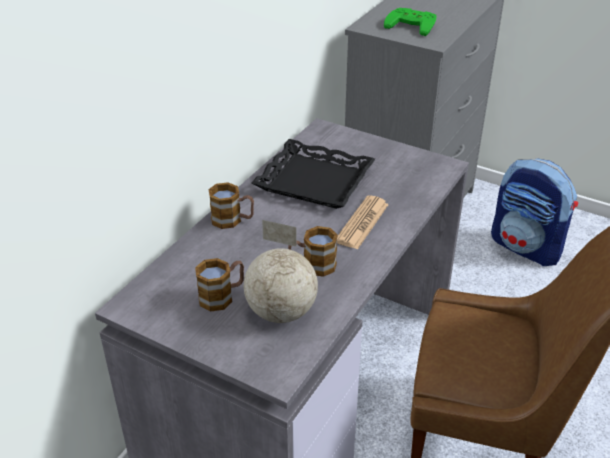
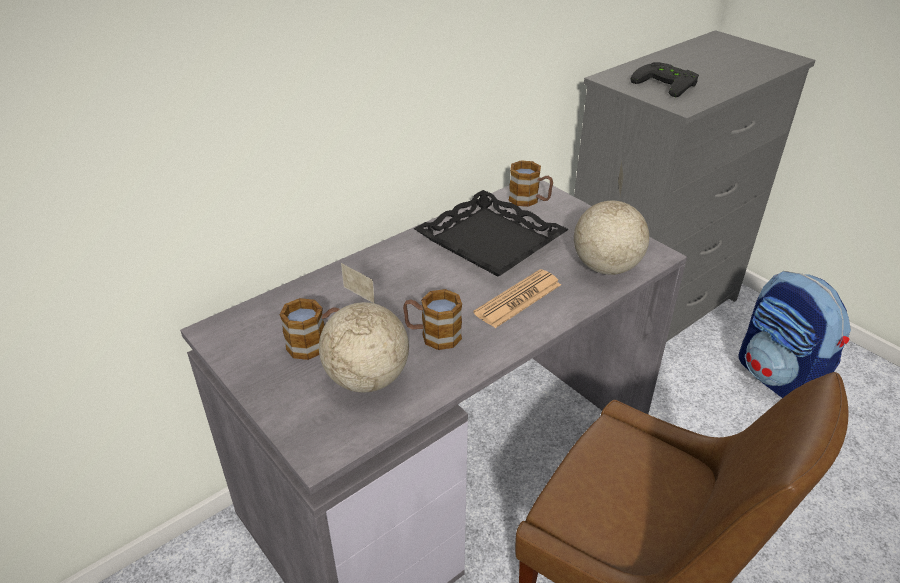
camera: 20 degrees right, 0 degrees up
(232, 220) = (377, 264): mug -> mug (529, 200)
(412, 24) = (667, 83): green game controller -> black game controller
(414, 184) = (605, 268): none -> globe

